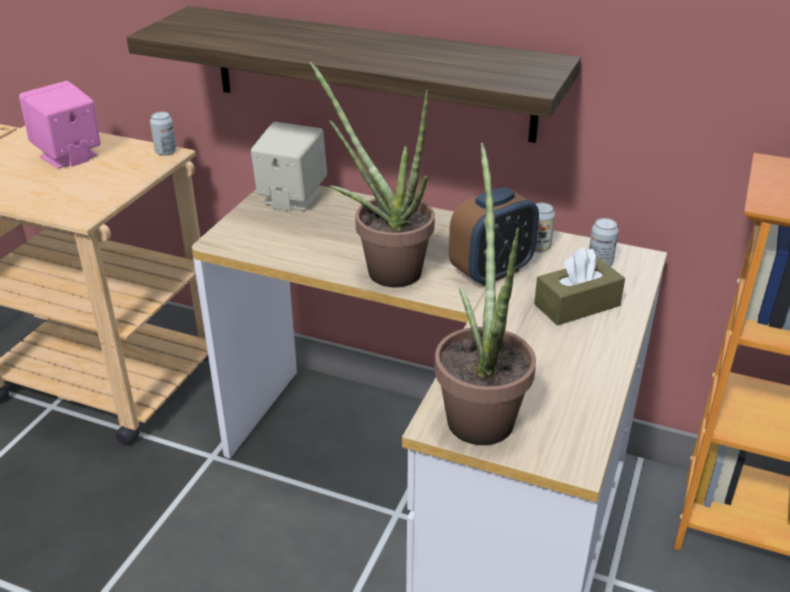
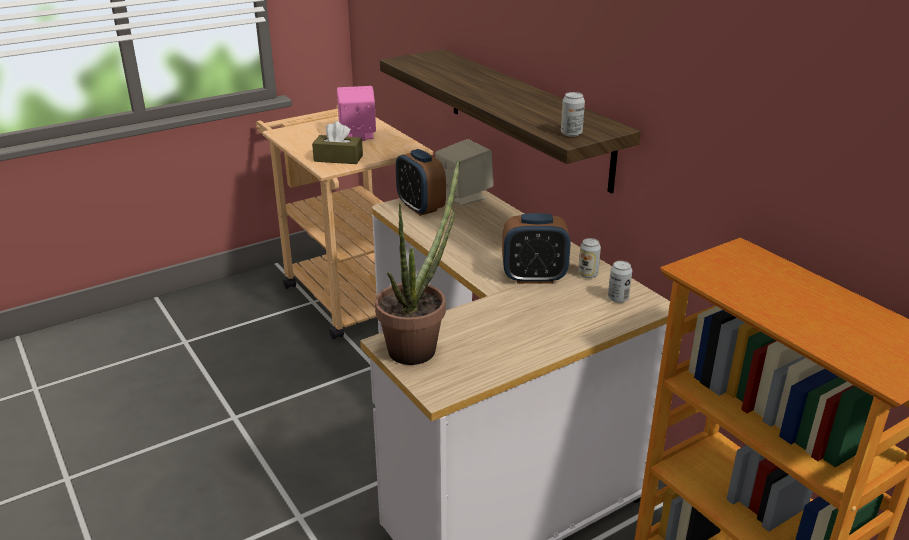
camera: 35 degrees right, 5 degrees down
(166, 152) = (413, 147): can -> can (571, 133)
(257, 229) = (420, 207): none -> alarm clock
(384, 269) = (467, 253): potted plant -> none
(577, 305) = (564, 316): brown tissue box -> brown tissue box (338, 158)

